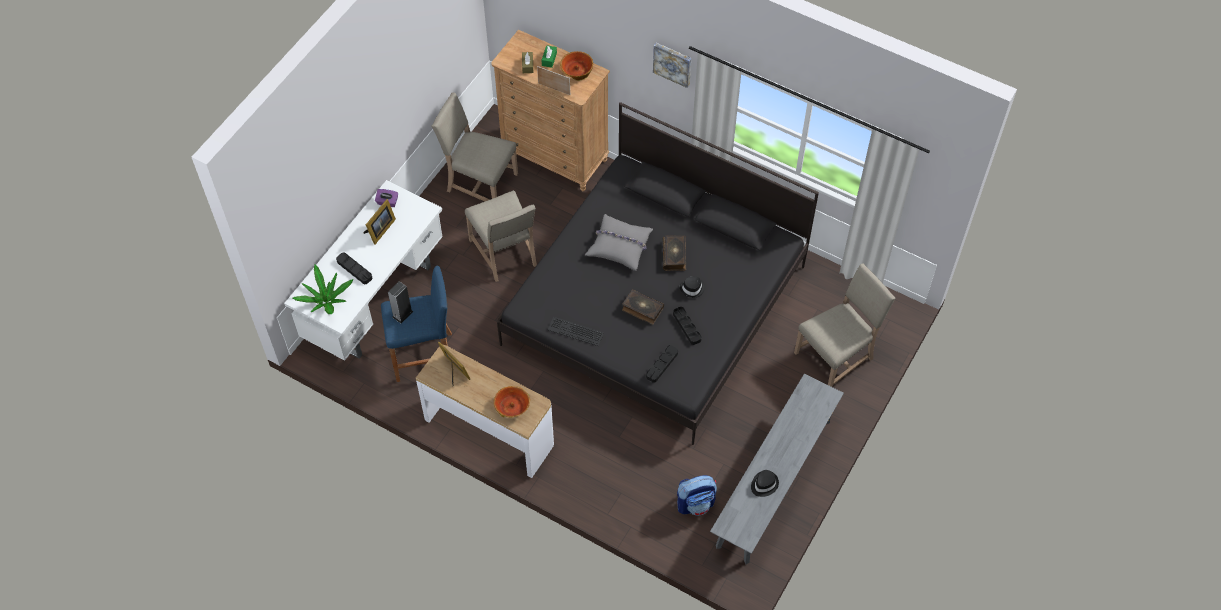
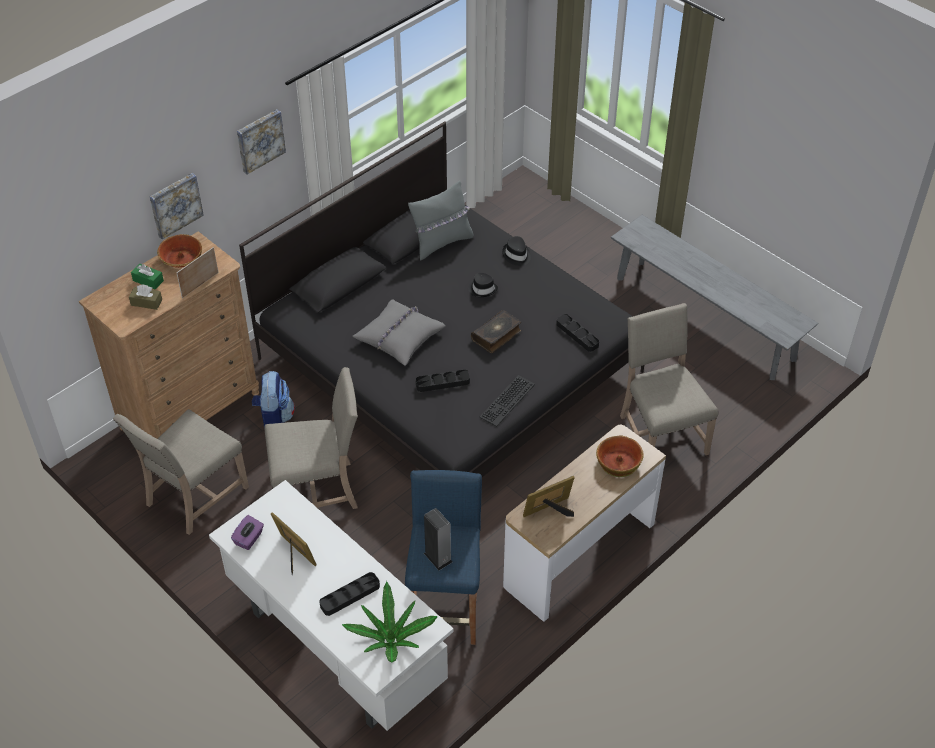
camera: 75 degrees left, 10 degrees down
(599, 41) = (175, 204): none -> picture
(674, 256) = (432, 294): book -> none
(687, 327) = (532, 304): black tray -> black tray (442, 383)
(696, 503) = (716, 385): backpack -> backpack (274, 419)
(737, 248) = (441, 243): none -> grey pillow
(764, 484) = (738, 295): black hat -> black hat (516, 255)
(836, 356) = (564, 237): beige chair -> beige chair (660, 433)

